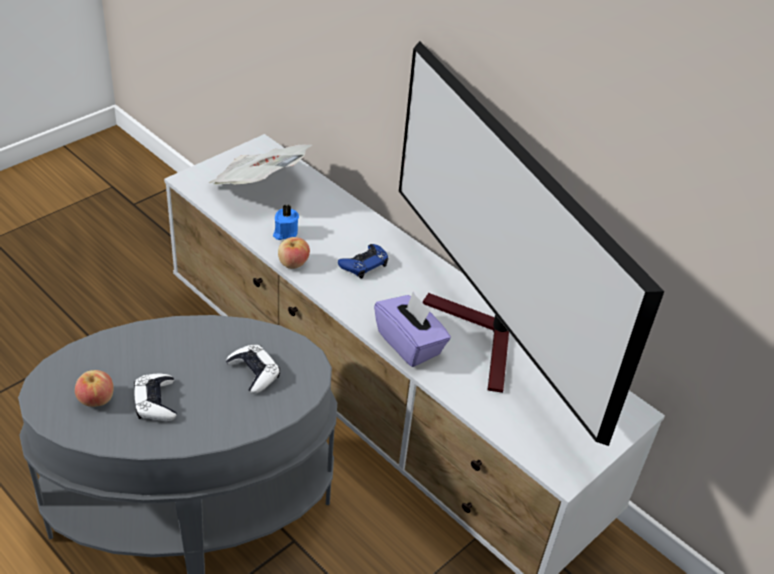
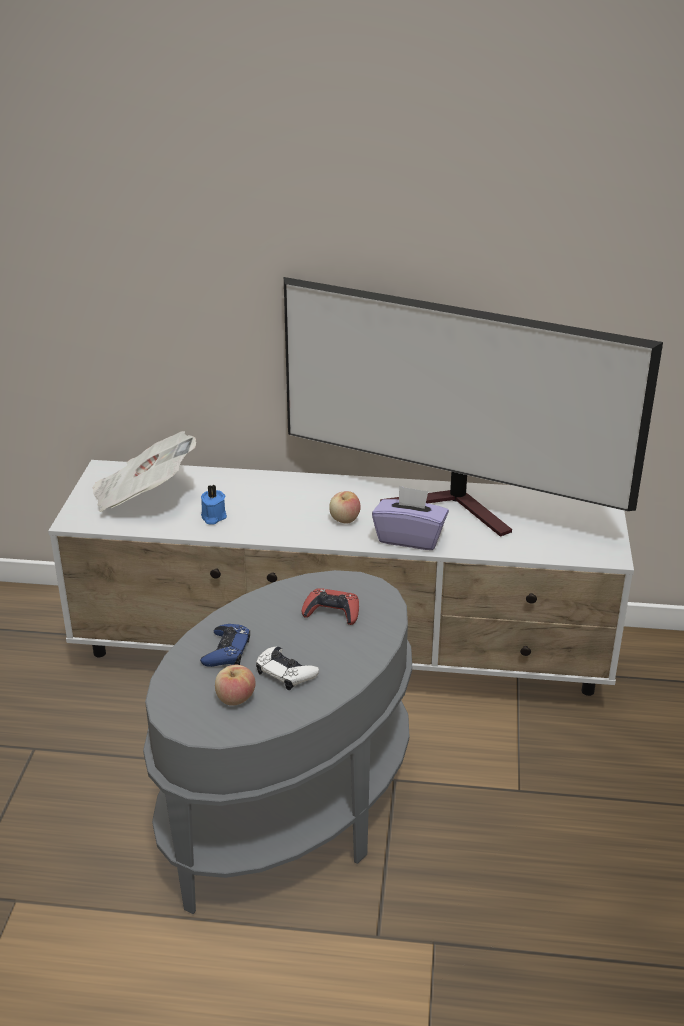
camera: 35 degrees left, 10 degrees down
(254, 372) = (332, 612): white game controller -> red game controller
(293, 263) = (250, 533): apple -> apple (344, 519)
(364, 264) = (305, 507): blue game controller -> blue game controller (226, 651)

